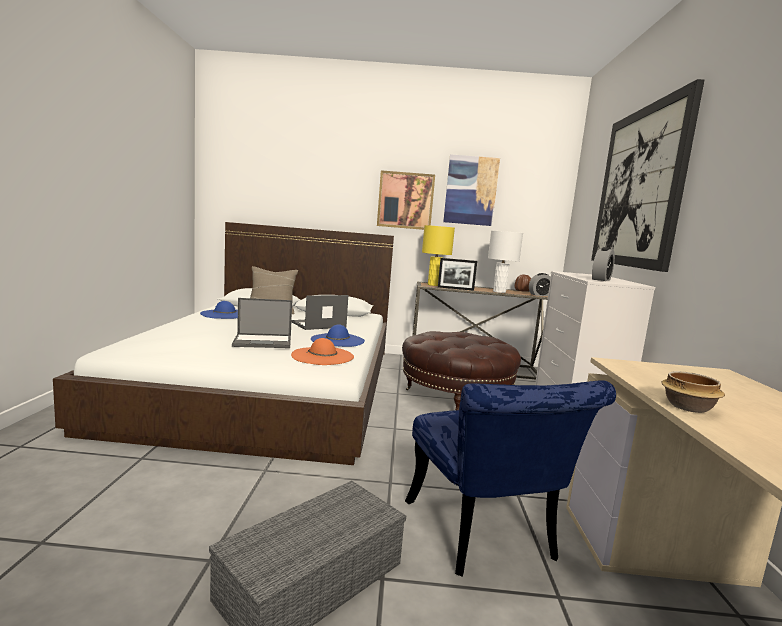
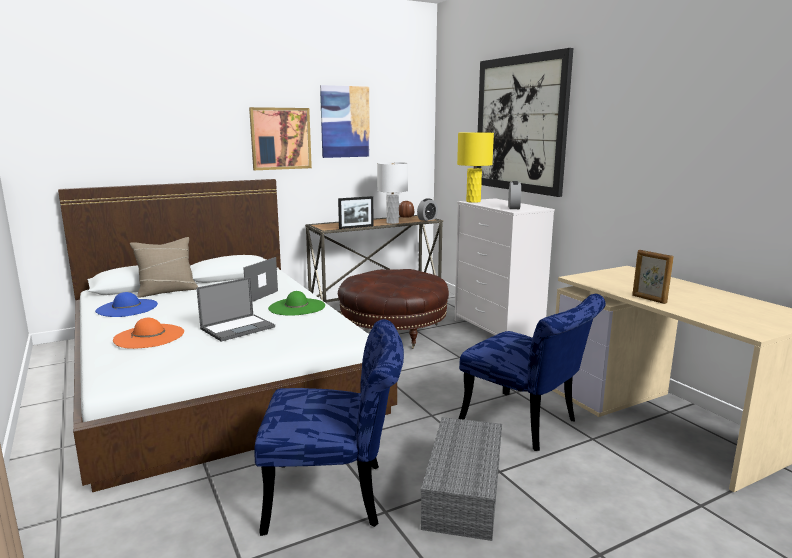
camera: 30 degrees left, 5 degrees up
(196, 522) = (337, 496): none -> blue chair
(323, 356) = (316, 326): orange hat -> orange hat (149, 336)
(337, 340) = (297, 307): blue hat -> green hat
(433, 285) = (328, 226): yellow table lamp -> yellow table lamp (473, 201)
(689, 407) = (649, 299): bowl -> picture frame

